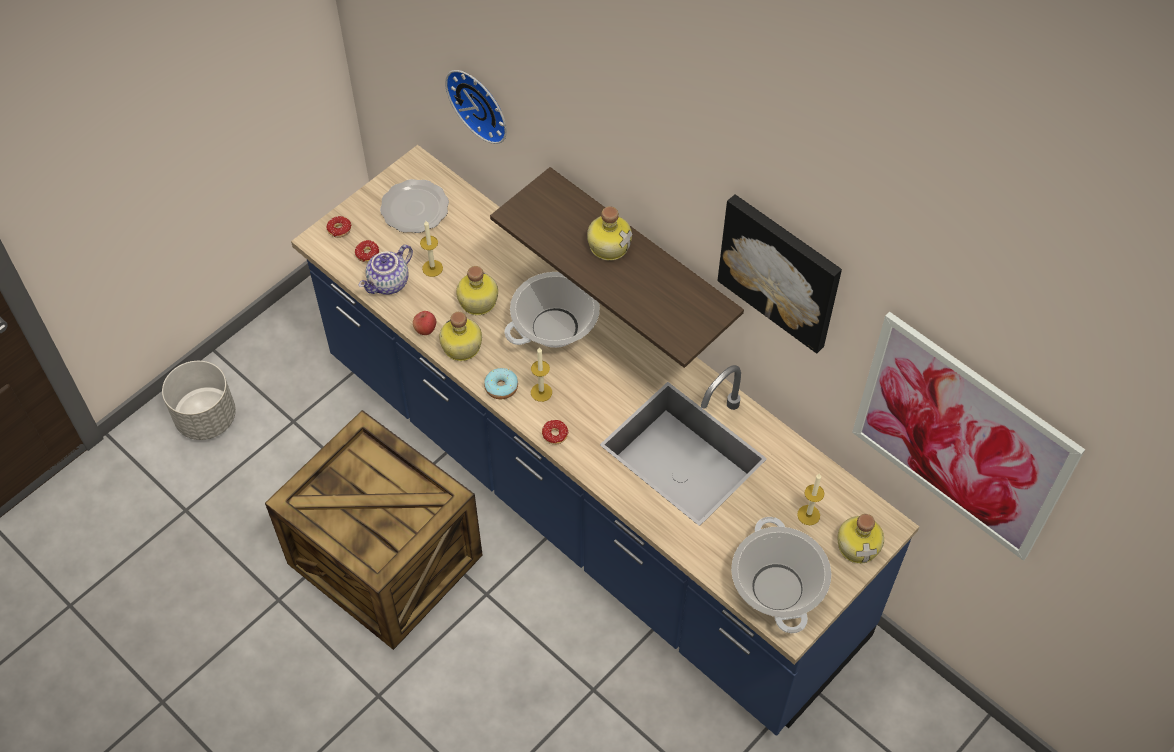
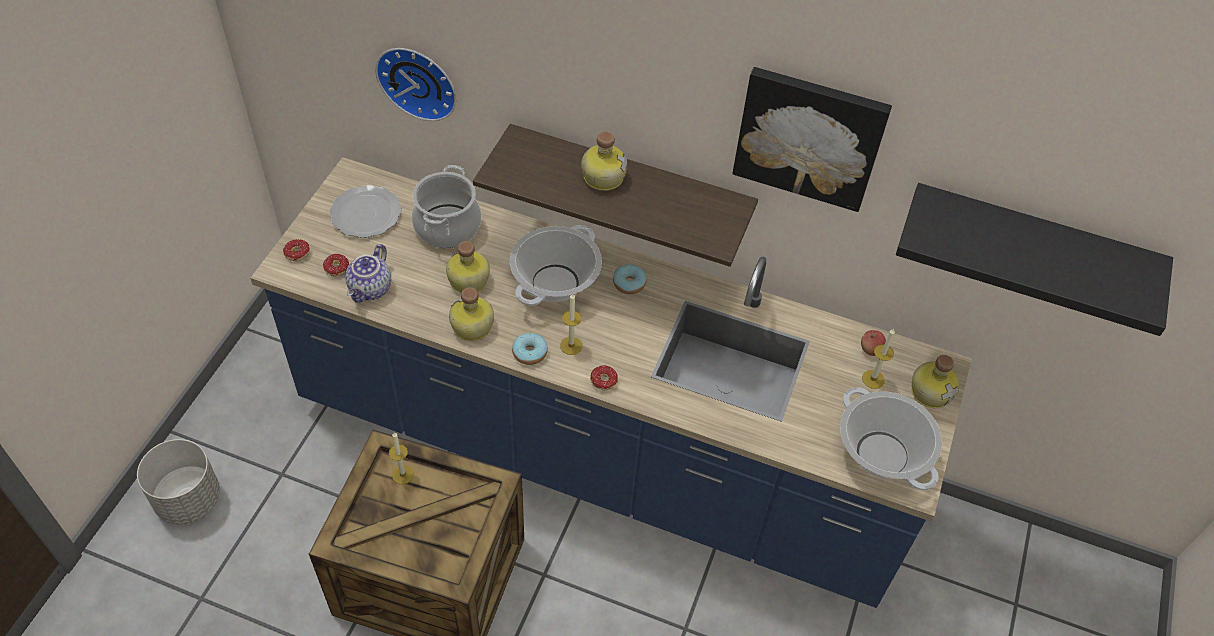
camera: 25 degrees left, 5 degrees down
(425, 329) = (428, 321): apple -> apple (870, 350)
(432, 268) = (409, 263): candle -> candle (402, 474)
(482, 242) = (447, 226): none -> cooking pot
(623, 349) = (629, 283): none -> donut
(960, 438) = (1029, 245): picture -> black shelf

